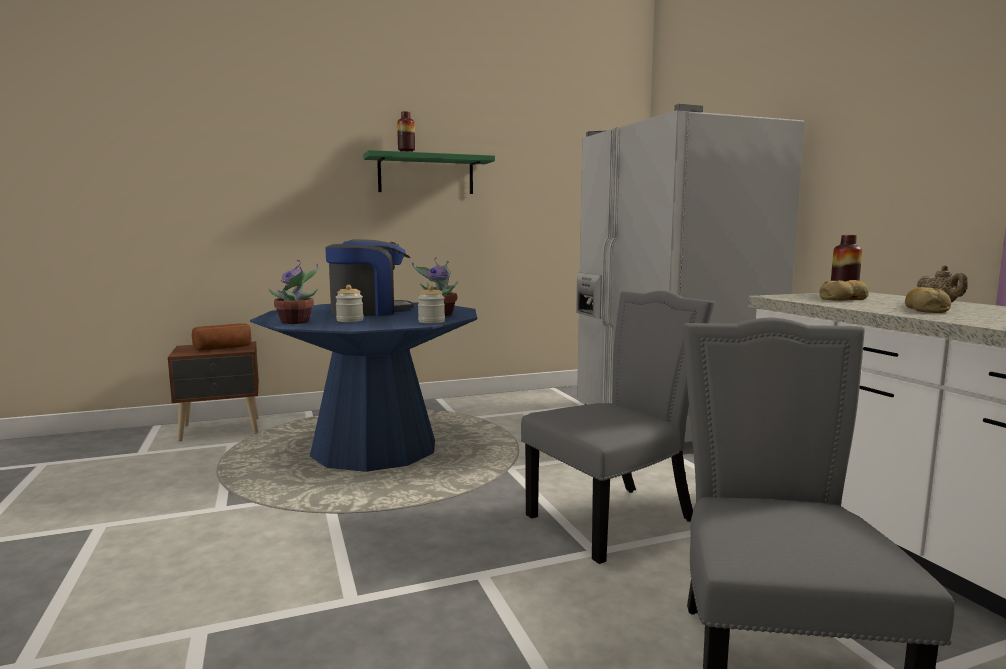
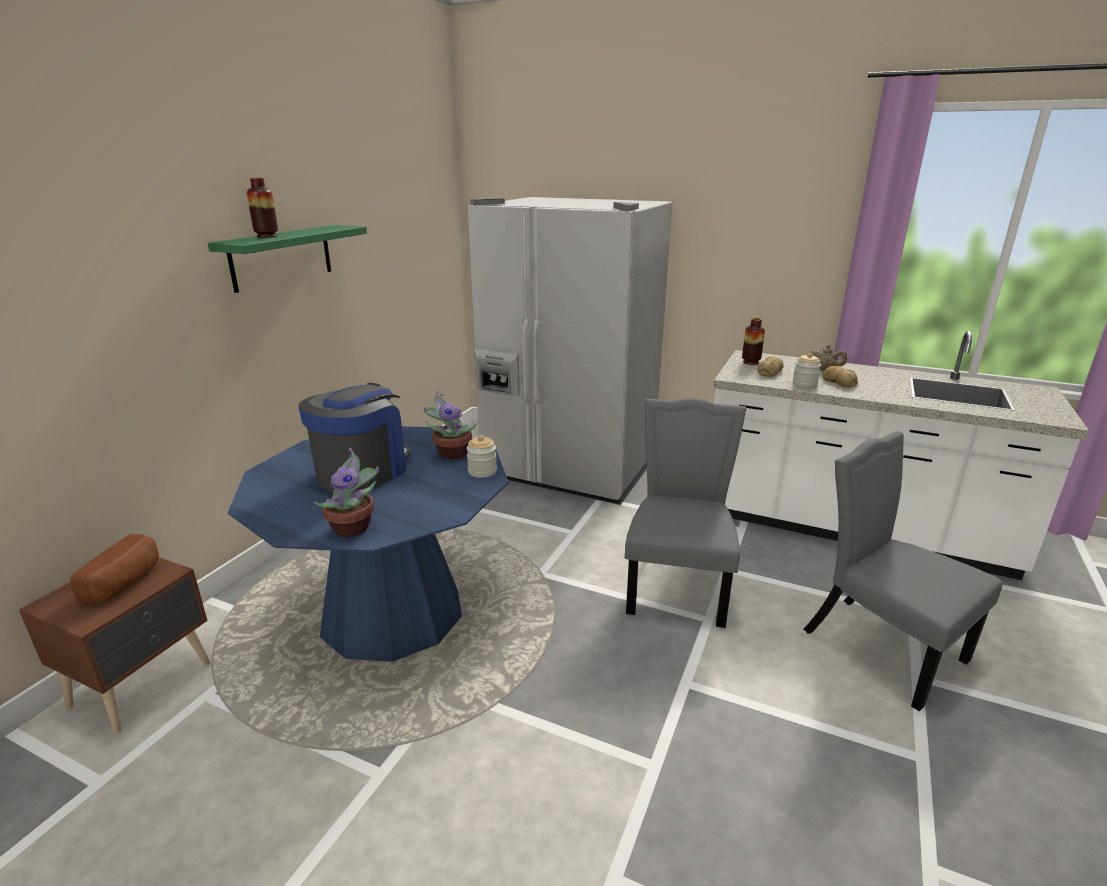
camera: 45 degrees left, 15 degrees up
(350, 320) = (399, 500): jar -> jar (804, 384)

